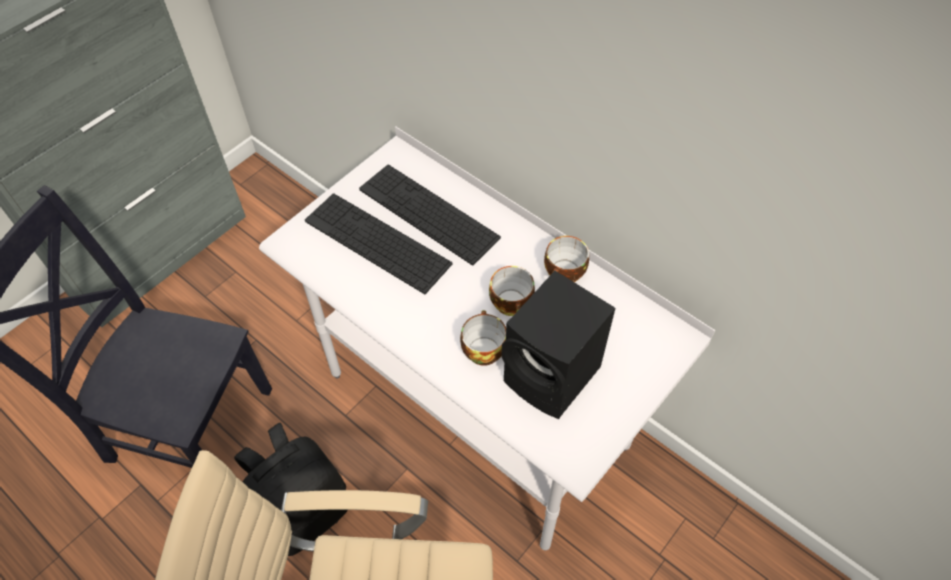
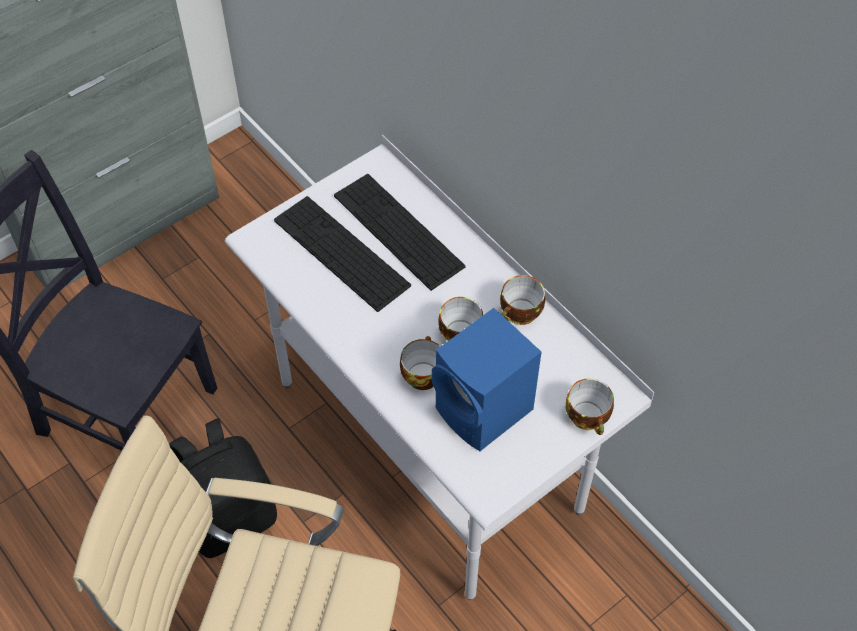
camera: 10 degrees right, 0 degrees up
(554, 377) = (485, 412): black speaker -> blue speaker
(657, 366) = (589, 418): none -> cup

